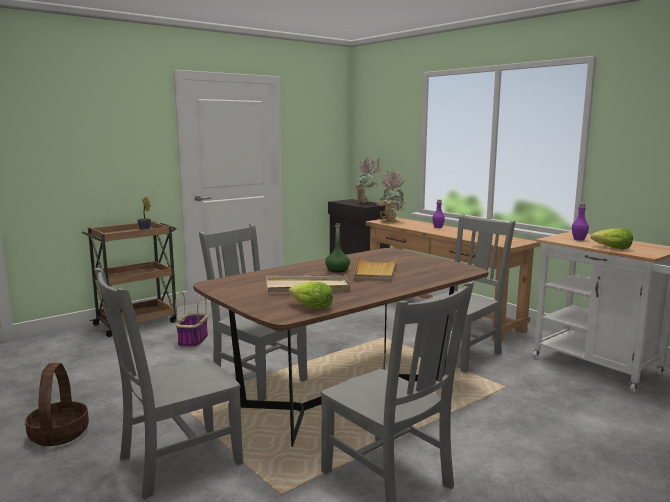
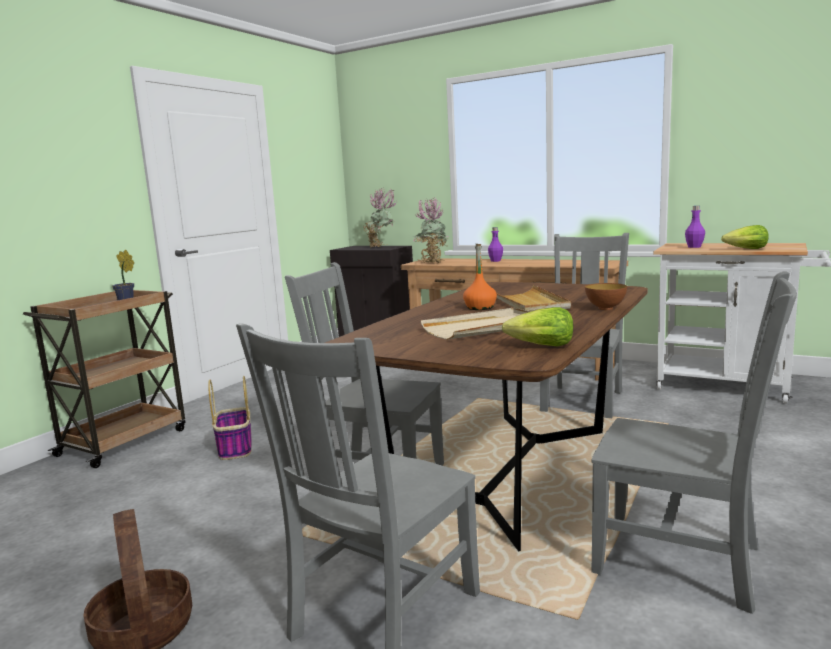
camera: 20 degrees left, 0 degrees up
(337, 270) = (480, 307): green bottle -> orange bottle
(415, 285) = (605, 308): none -> bowl

